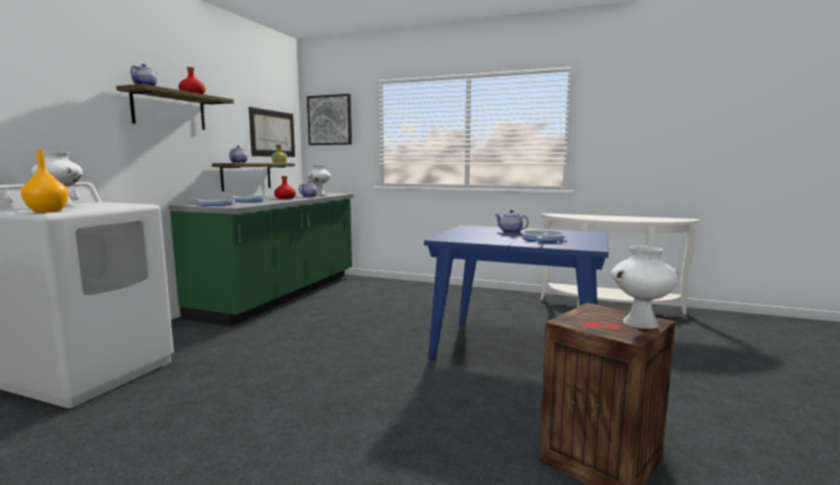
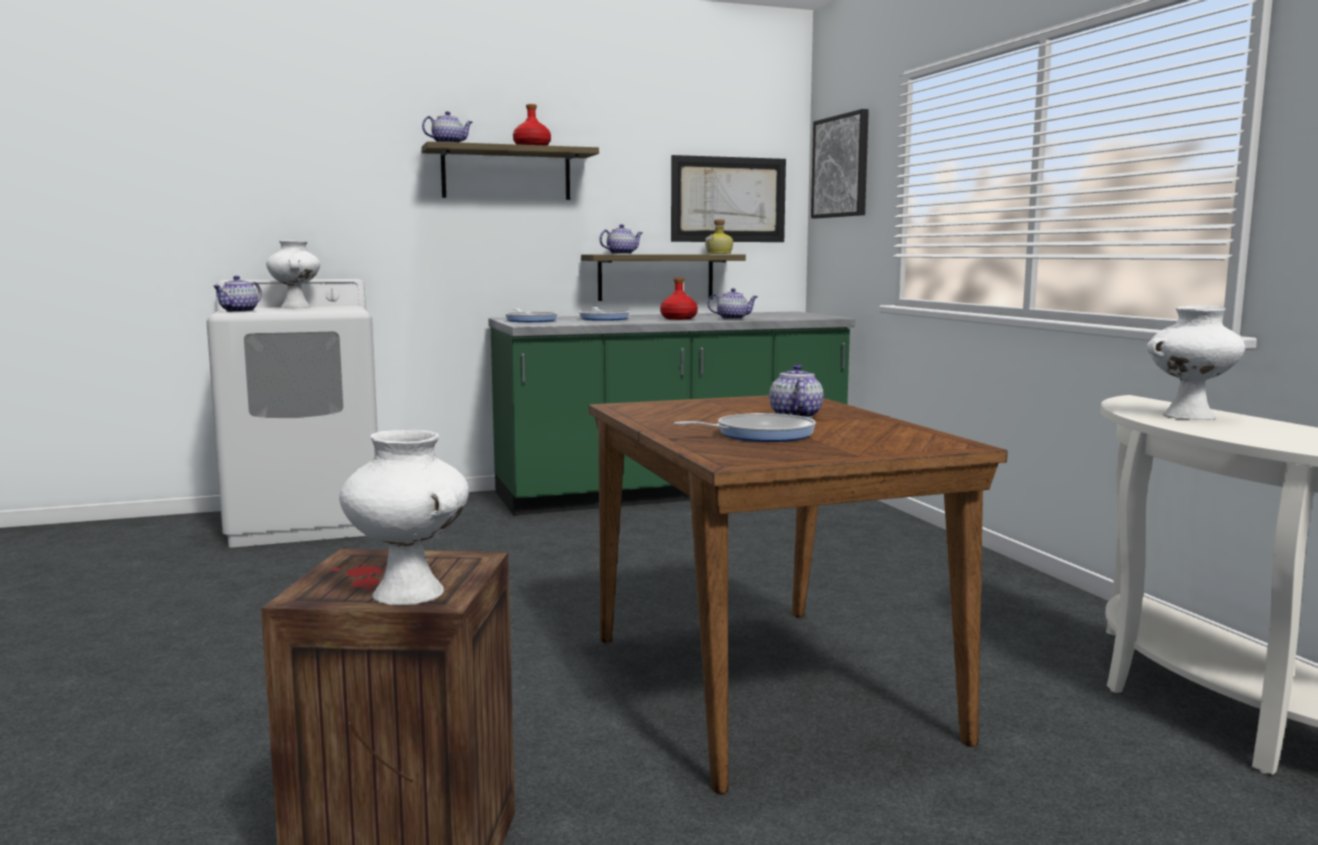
camera: 50 degrees right, 0 degrees up
(48, 211) = (239, 311): orange vase -> teapot
(319, 194) = (776, 316): white vase -> white vase (1188, 417)
(515, 349) = (764, 684): blue dining table -> brown dining table

